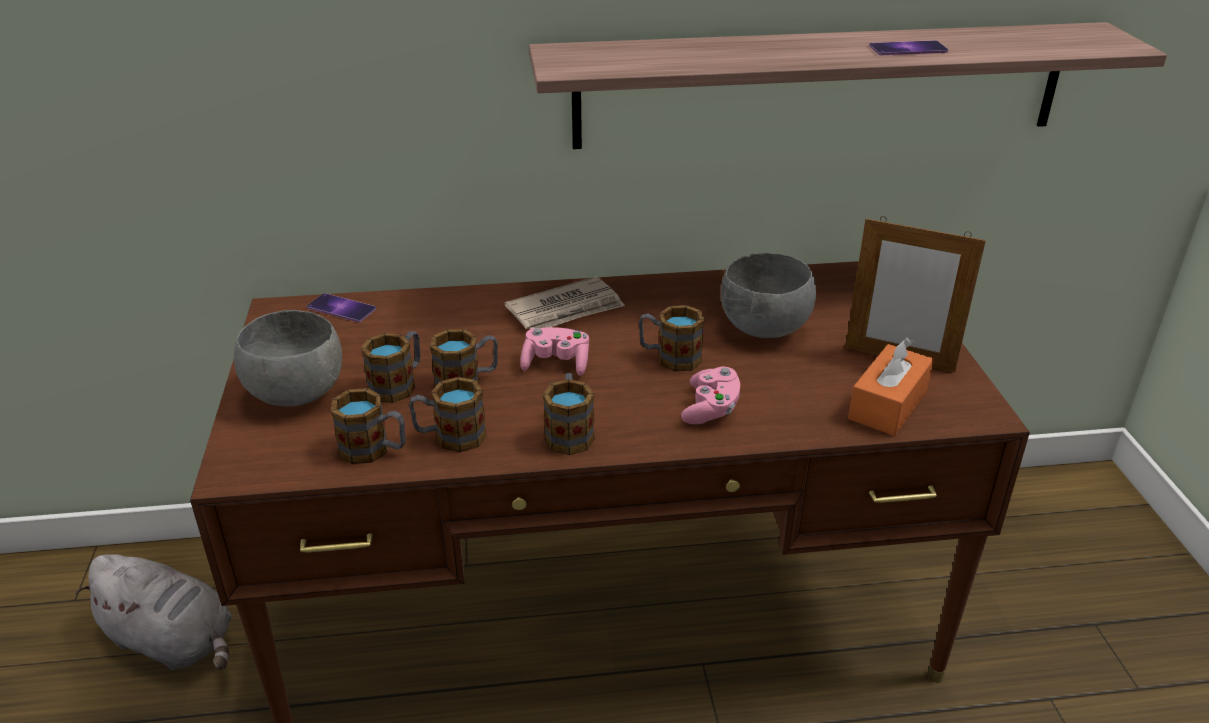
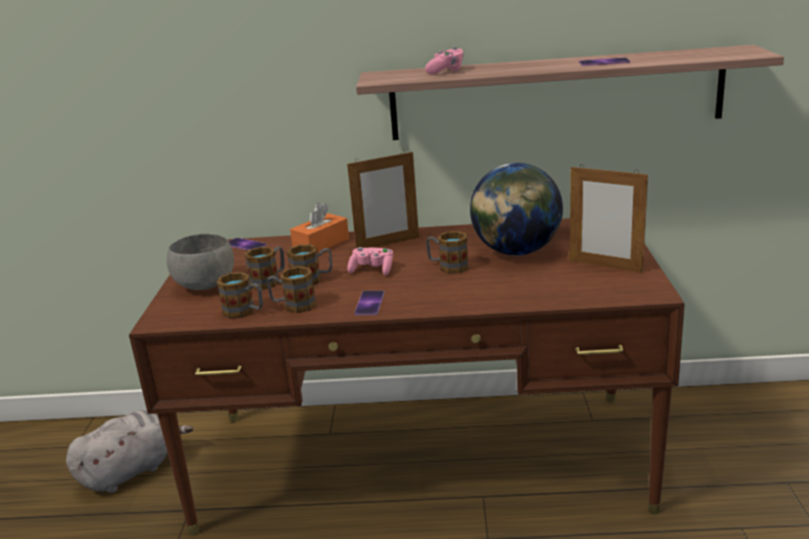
camera: 10 degrees right, 10 degrees down
(174, 641) = (131, 471): grey plush toy -> grey plush toy turned 75 degrees counterclockwise
(566, 309) = (388, 244): newspaper -> picture frame
(569, 432) = (369, 303): mug -> phone
(711, 409) = (466, 292): pink game controller -> pink game controller (446, 71)
(763, 330) = (516, 252): grey bowl -> globe
(888, 405) = (588, 289): orange tissue box -> orange tissue box (321, 244)

